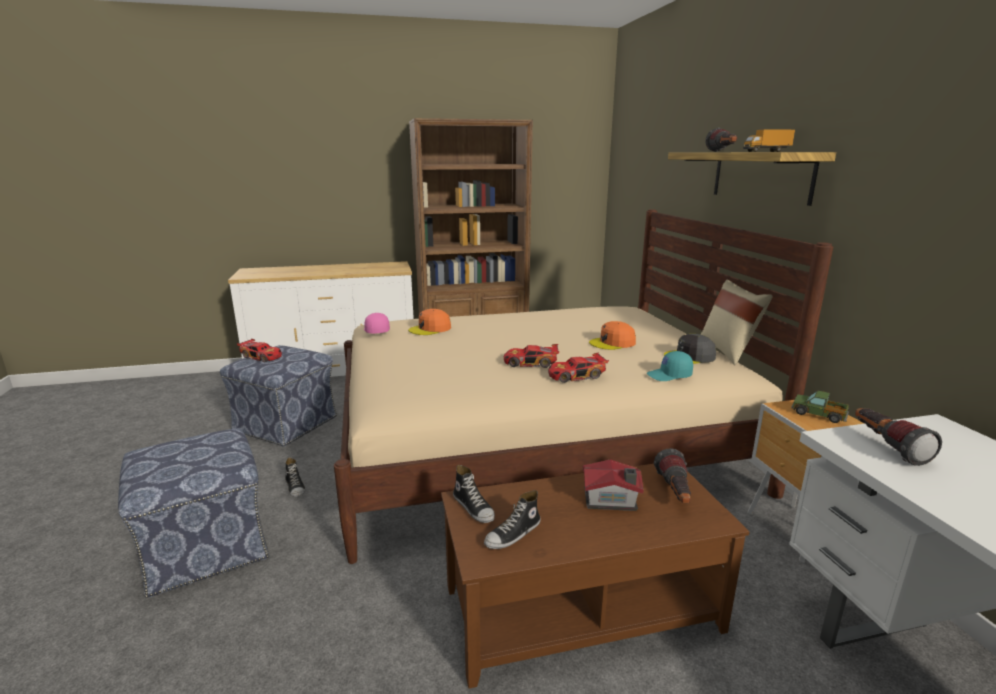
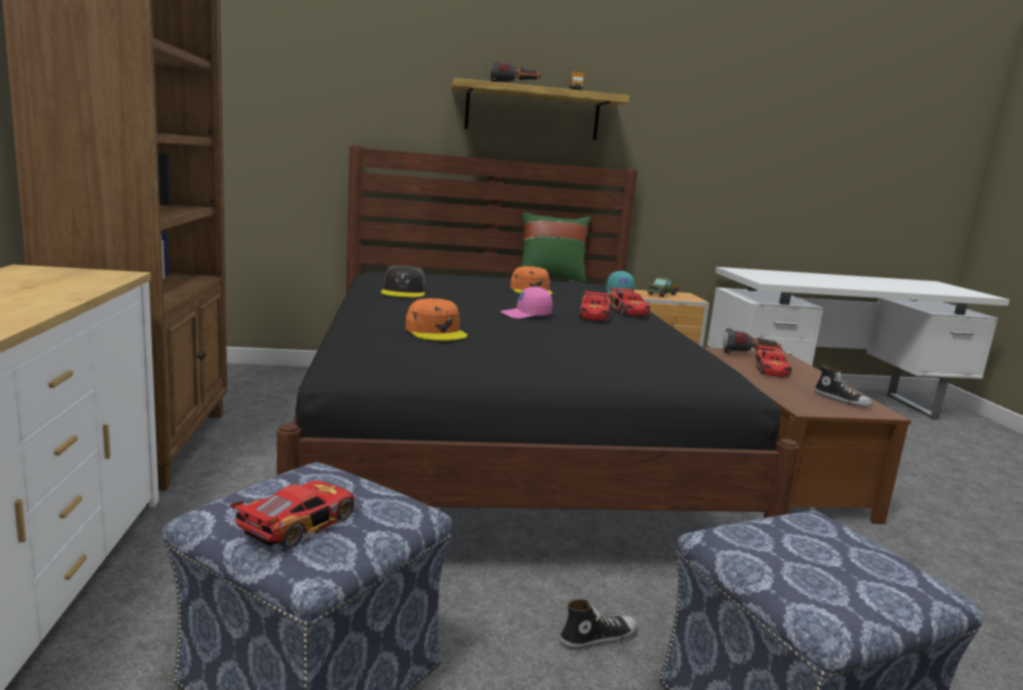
camera: 85 degrees left, 5 degrees down
(375, 331) = (417, 358): pink cap -> pink cap (526, 315)
(474, 508) = (814, 407): shoe -> none
(534, 445) = (501, 447): beige bed -> black bed
(611, 501) = (771, 370): toy house -> toy car
(690, 357) = (574, 284): grey cap -> grey cap (404, 292)
(728, 352) = (550, 278): beige pillow -> green pillow
(886, 446) = (770, 279): flashlight -> none

